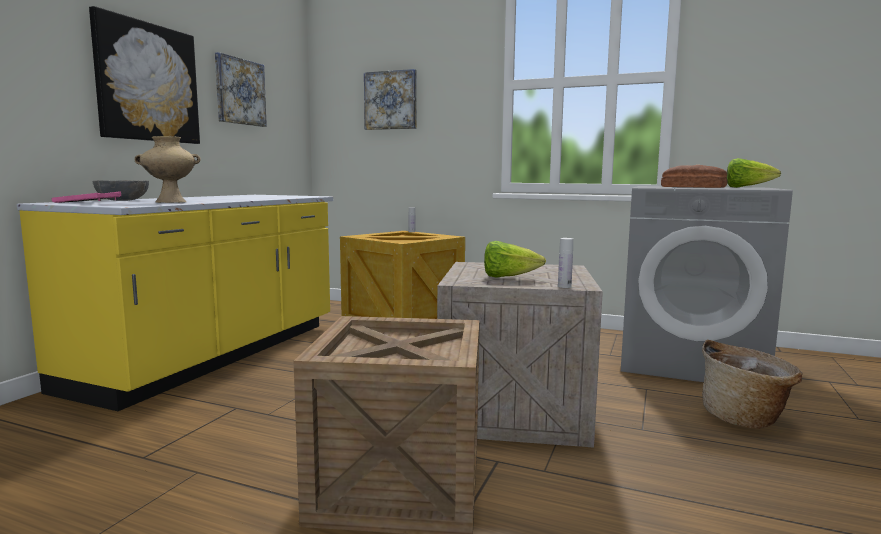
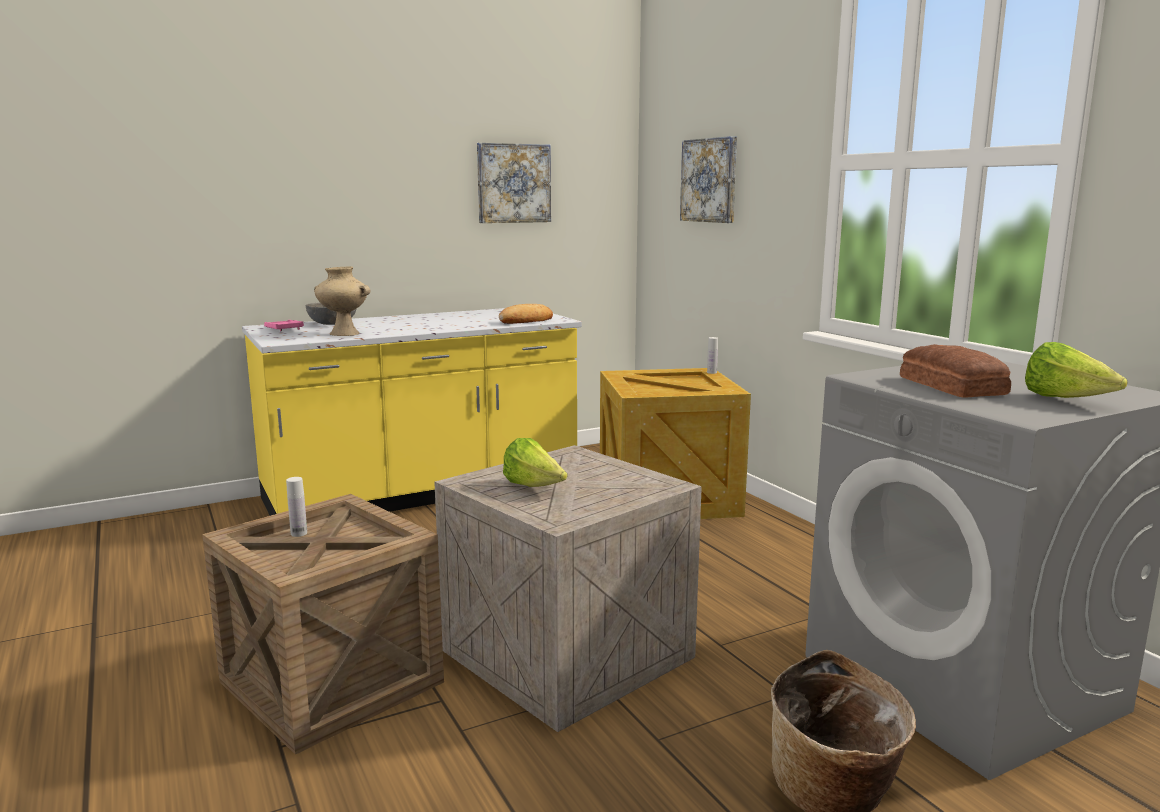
camera: 40 degrees right, 5 degrees up
(147, 82) = (384, 193): picture -> none
(293, 196) = (526, 321): none -> bread
(564, 286) = (540, 517): white bottle -> white bottle (299, 533)

